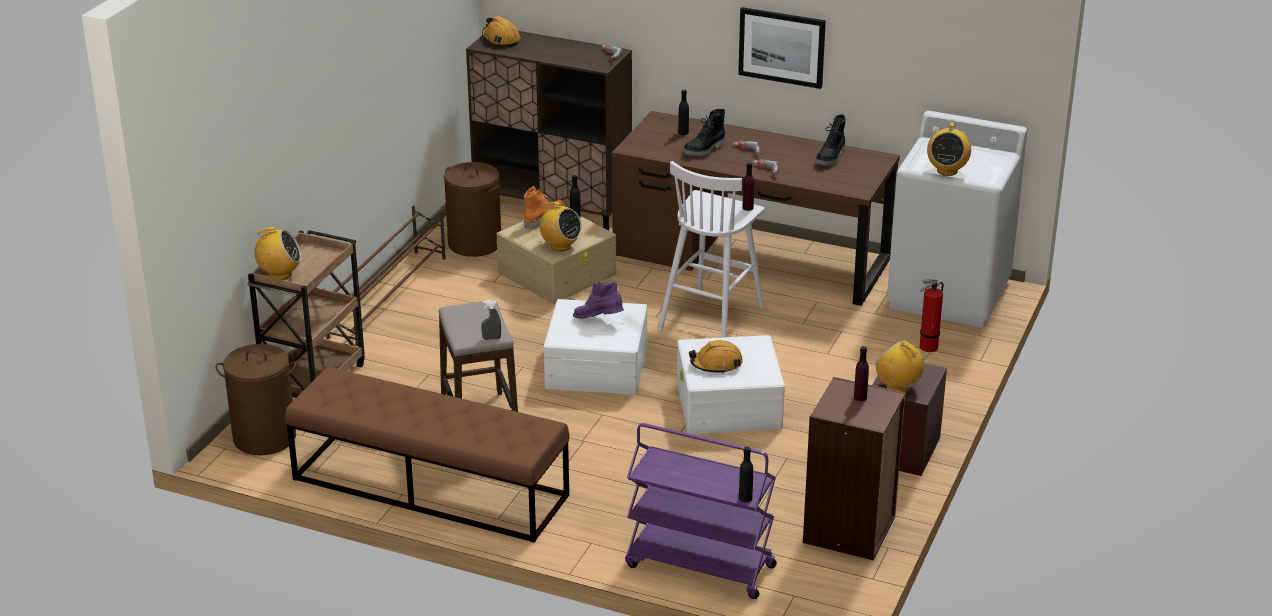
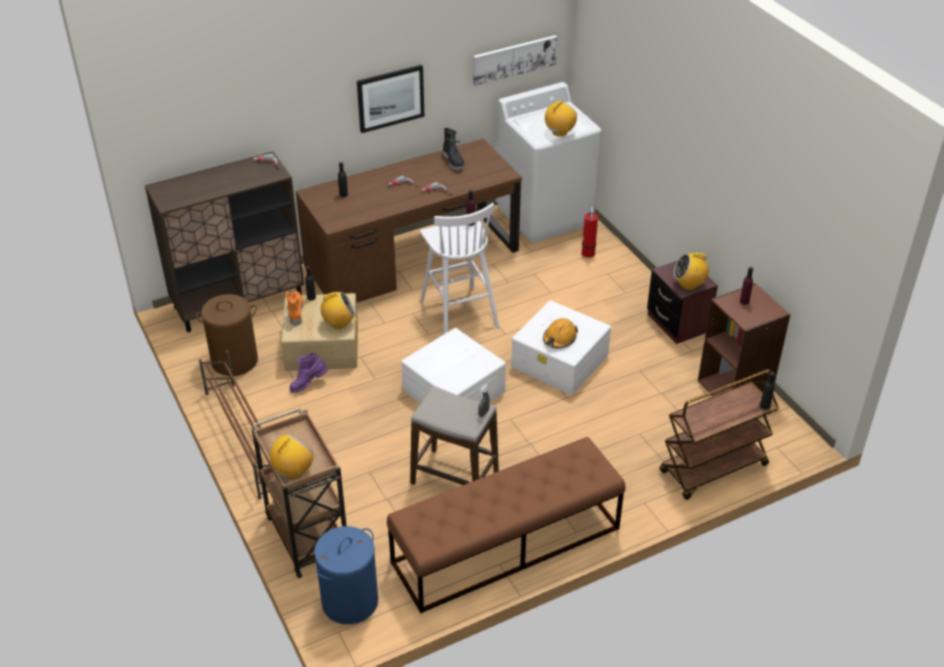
camera: 50 degrees left, 10 degrees up
(264, 438) = (349, 602): brown laundry basket -> blue laundry basket
(500, 39) = (170, 192): orange hard hat -> none
(599, 320) = (451, 357): purple boot -> purple boot (308, 384)
(699, 566) = (713, 469): purple cart -> brown cart
(704, 150) = (378, 199): black boot -> none
(947, 170) = (559, 132): radio -> radio turned 105 degrees counterclockwise
(955, 66) = (514, 59): none -> picture

